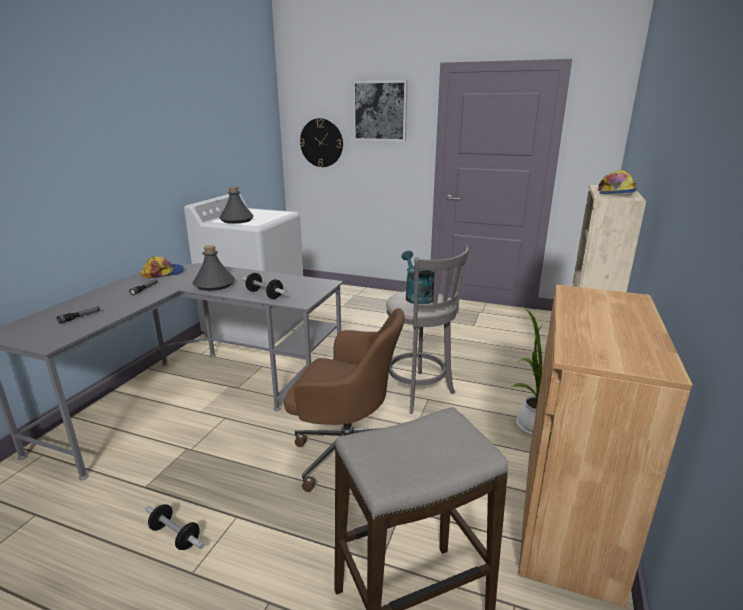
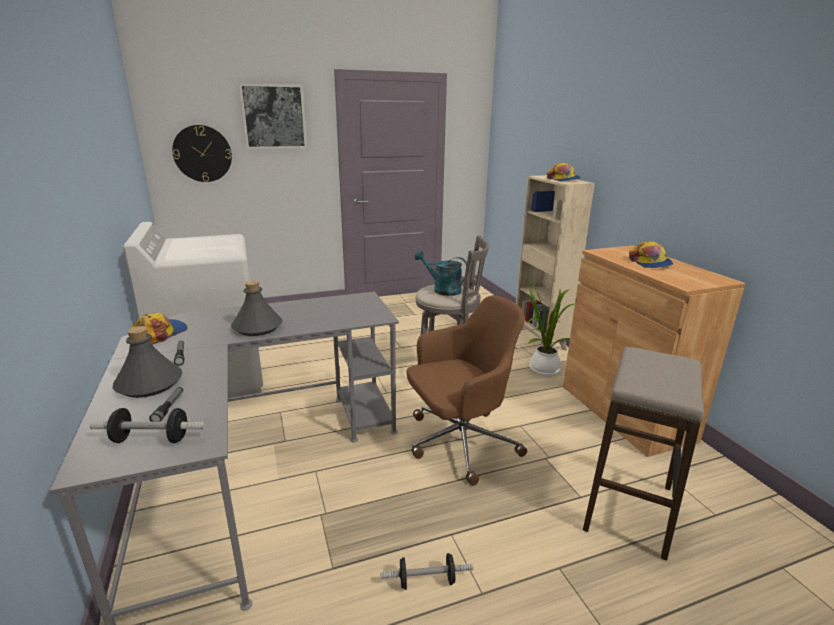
camera: 40 degrees left, 0 degrees up
(237, 220) = (196, 253): grey bottle -> grey bottle (149, 384)
(264, 294) = (332, 321): dumbbell -> dumbbell (151, 439)
(605, 319) = (649, 263): none -> cap

